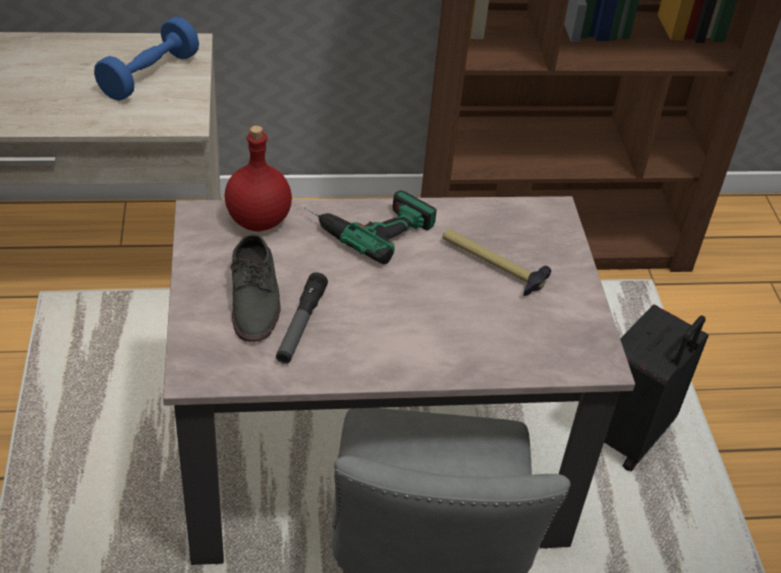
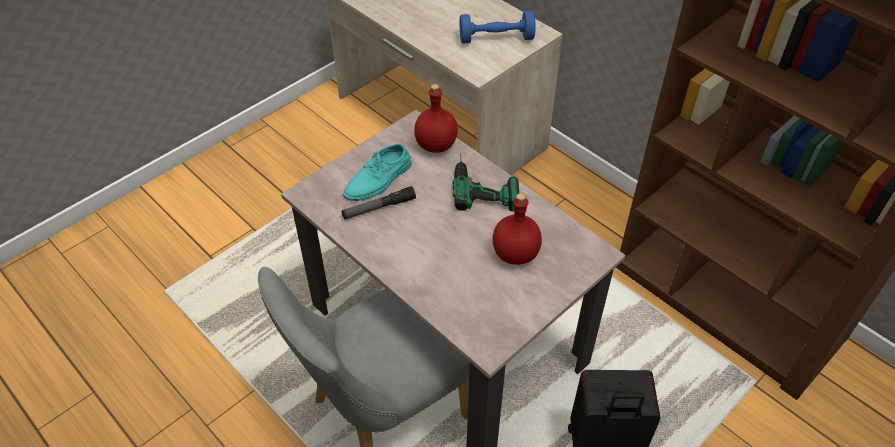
camera: 55 degrees right, 5 degrees up
(255, 298) = (379, 180): grey shoe -> turquoise shoe
(491, 265) = (514, 253): hammer -> red bottle

